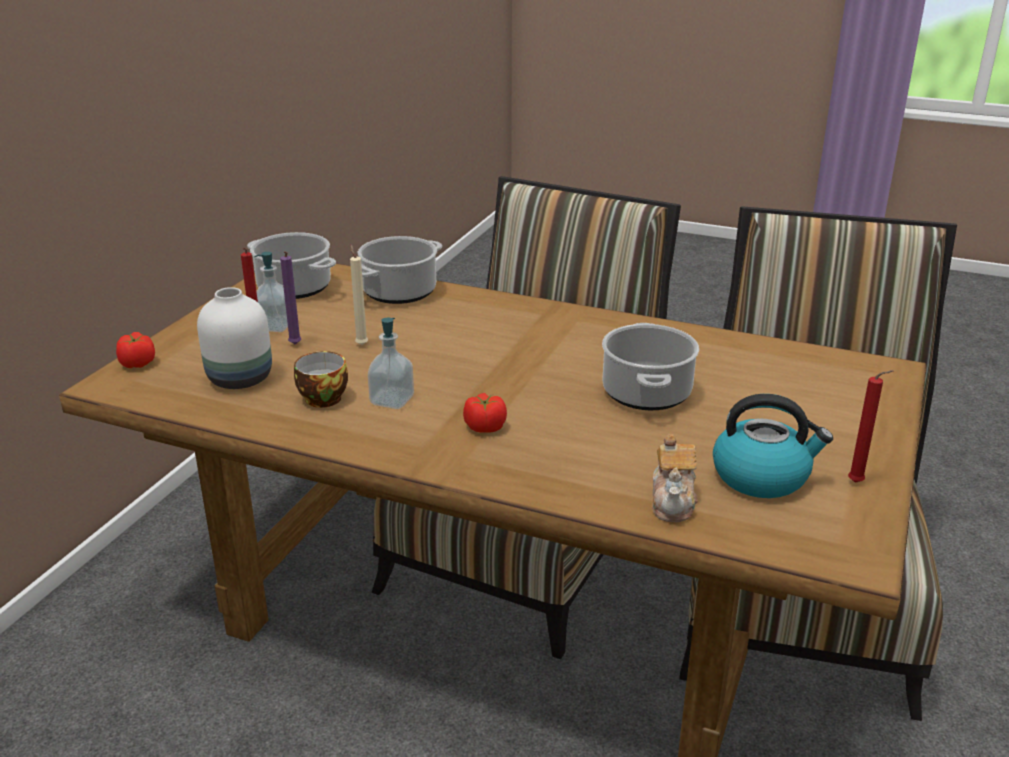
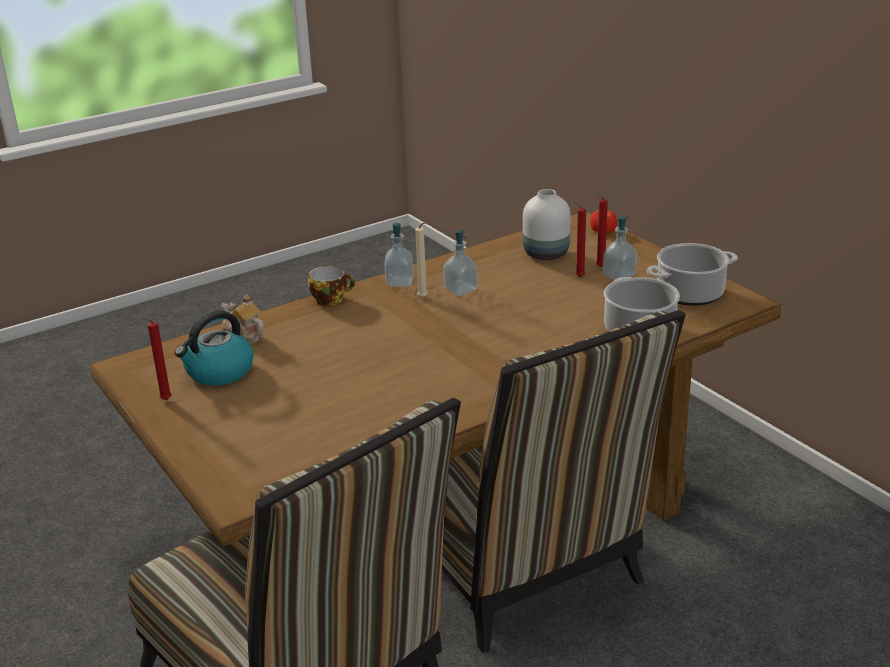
camera: 125 degrees right, 0 degrees up
(295, 345) = (578, 277): purple candle -> red candle
(320, 398) = (491, 271): cup -> cup (331, 299)
(361, 344) = (555, 297): beige candle -> beige candle (424, 297)
(408, 448) = (399, 282): none -> soap dispenser
(484, 427) = (391, 308): tomato -> none
(647, 393) = (354, 374): cooking pot -> none

